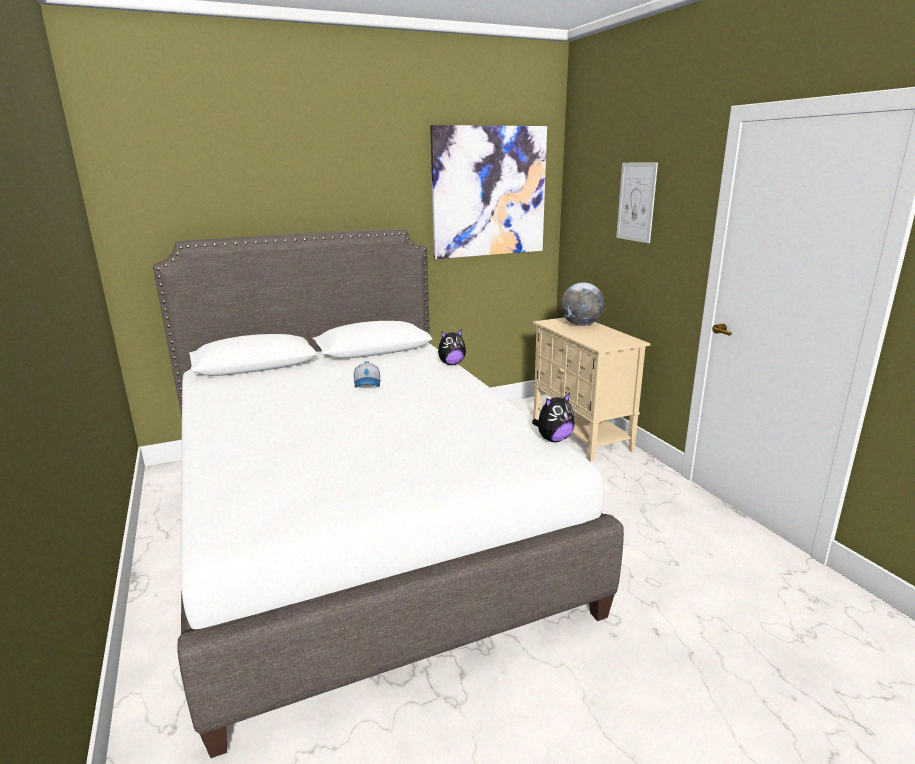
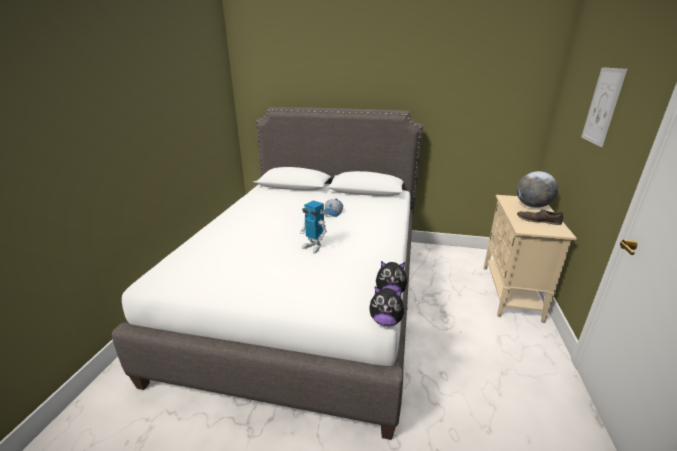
camera: 35 degrees right, 5 degrees up
(402, 425) = (313, 247): none -> toy robot
(451, 364) = (400, 213): plush toy -> plush toy (386, 321)
(489, 192) = (487, 87): picture -> none
(602, 336) = (538, 220): none -> brown shoe

